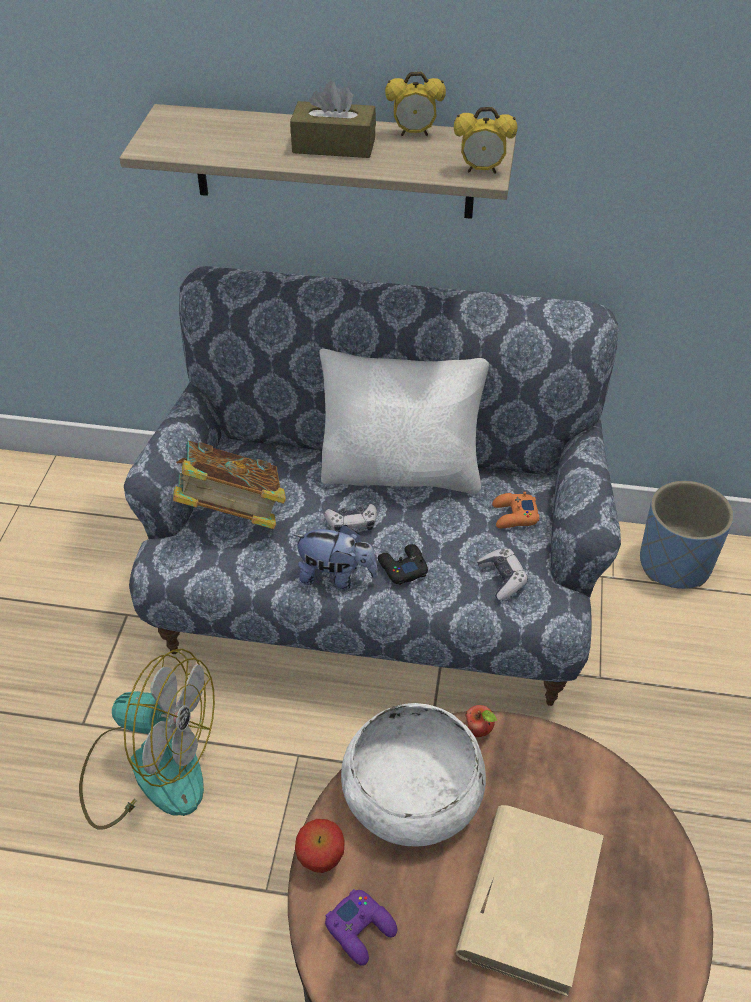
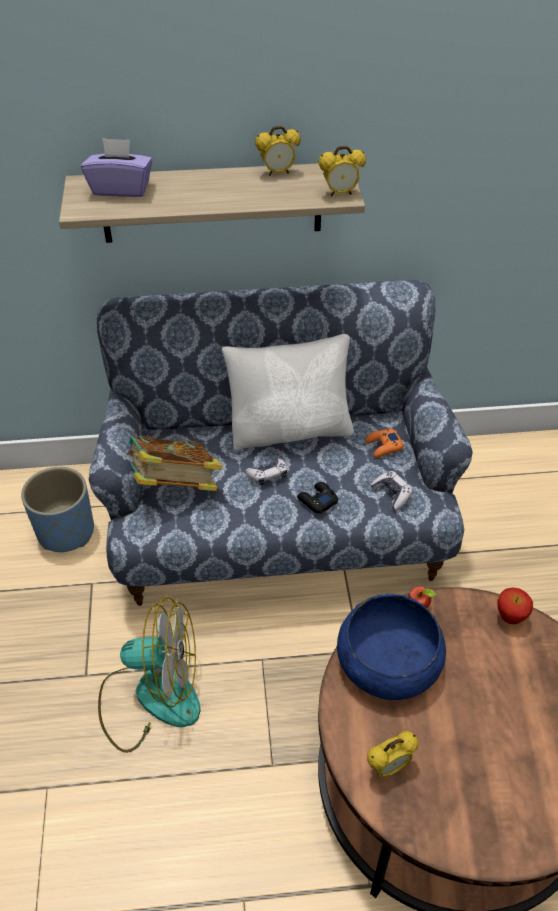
camera: 15 degrees left, 0 degrees up
(211, 128) = (121, 189): none -> purple tissue box
(321, 861) = (341, 726): apple -> apple (510, 618)
(334, 145) = (222, 189): brown tissue box -> none
(336, 576) = (270, 517): plush toy -> none
(361, 929) = (388, 767): purple game controller -> alarm clock
(412, 792) = (388, 661): white bowl -> blue bowl
(530, 898) = (497, 714): beige book -> none
(675, 563) = (484, 461): blue planter -> blue planter (66, 531)

